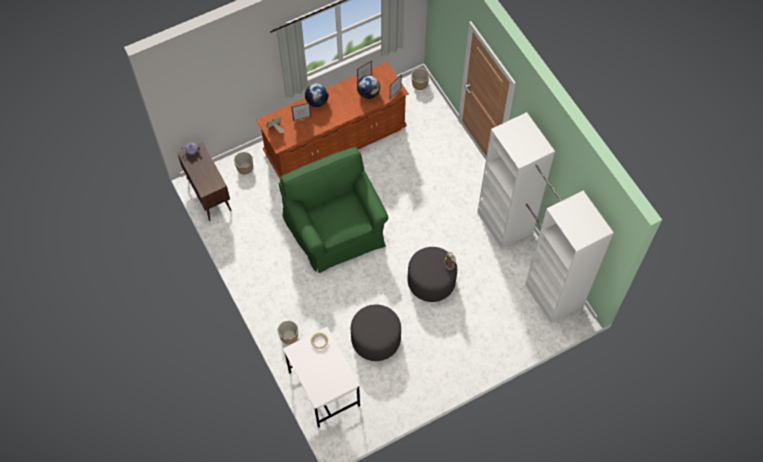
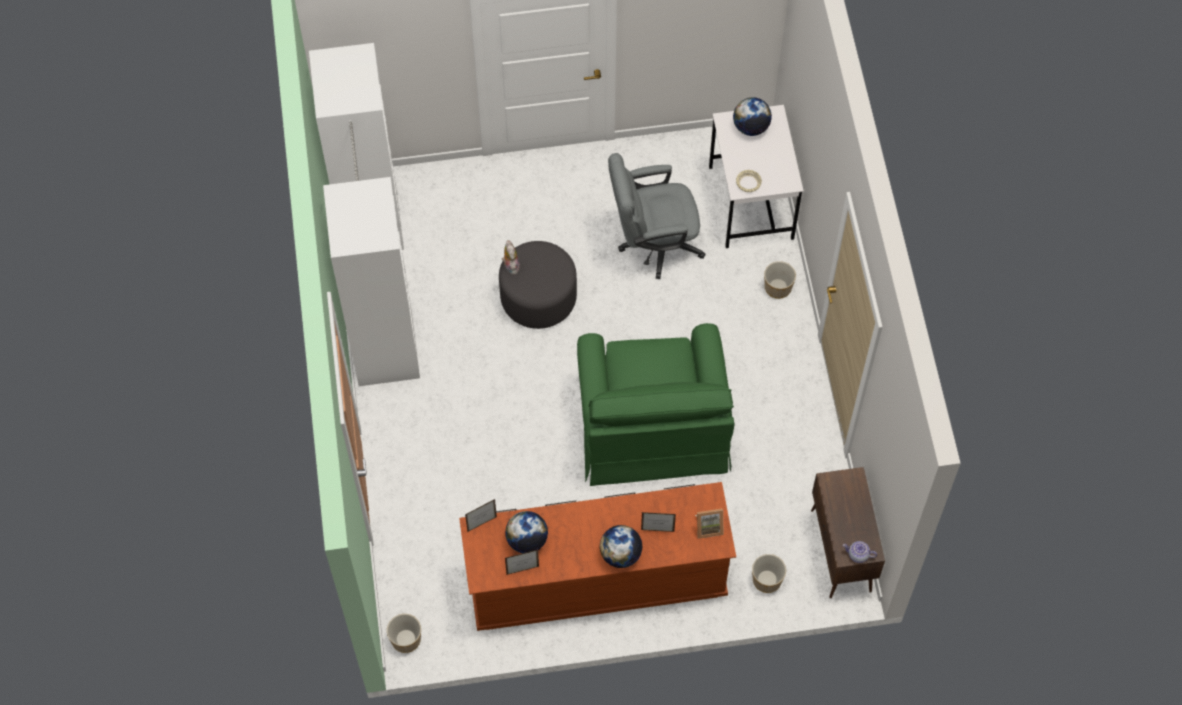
camera: 160 degrees left, 0 degrees up
(331, 383) = (751, 127): none -> globe
(376, 339) = (653, 244): grey ottoman -> grey office chair

